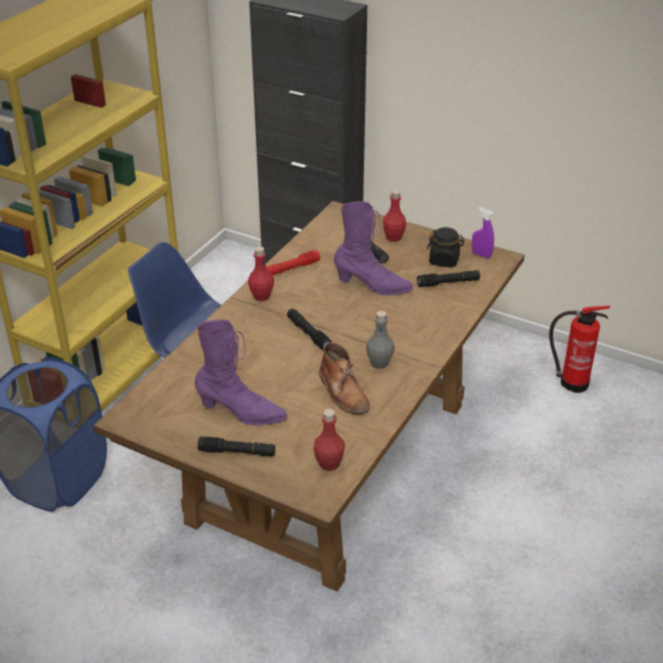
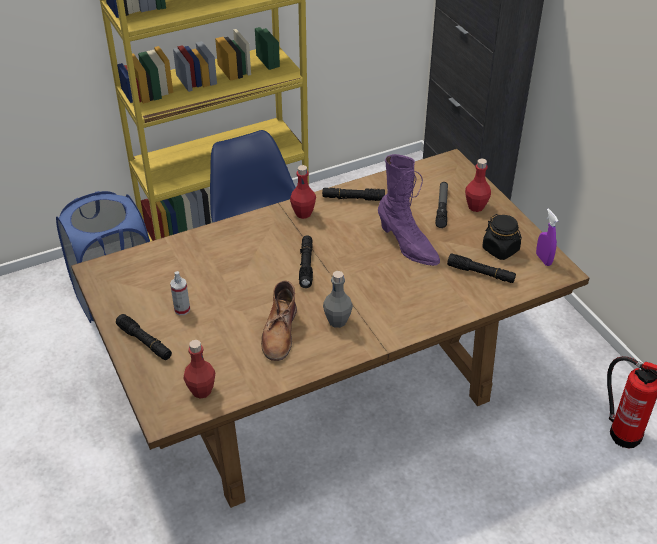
camera: 35 degrees right, 5 degrees up
(241, 413) = (182, 309): purple boot -> spray bottle
(290, 269) = (353, 198): red flashlight -> black flashlight

